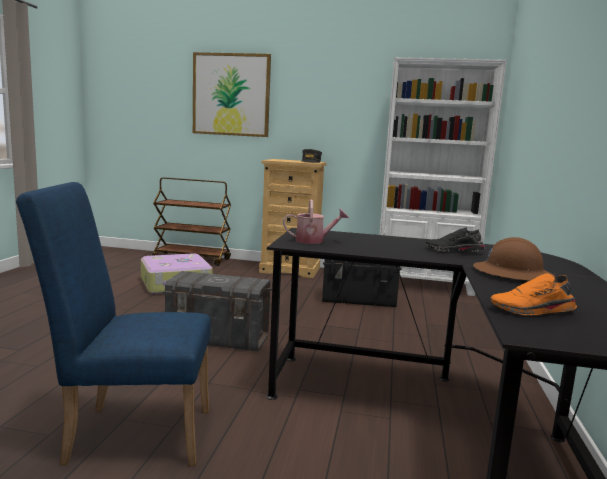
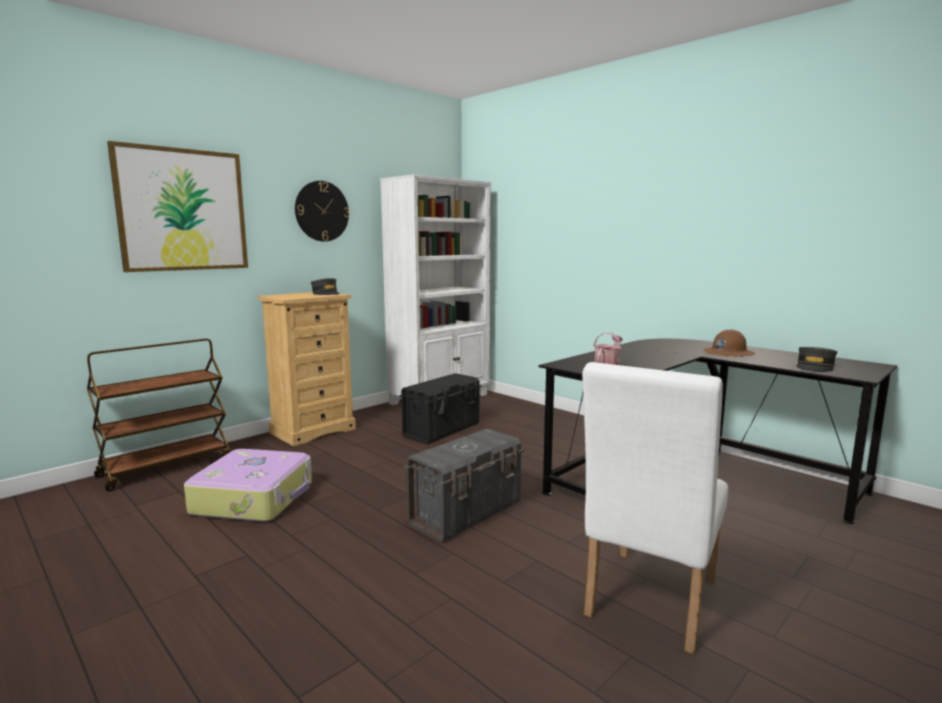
camera: 55 degrees left, 0 degrees up
(129, 433) = (647, 603): blue chair -> white chair
(335, 96) = (322, 211): none -> wall clock
(454, 251) = (660, 350): black shoe -> none
(533, 311) = (815, 367): orange shoe -> grey cap

